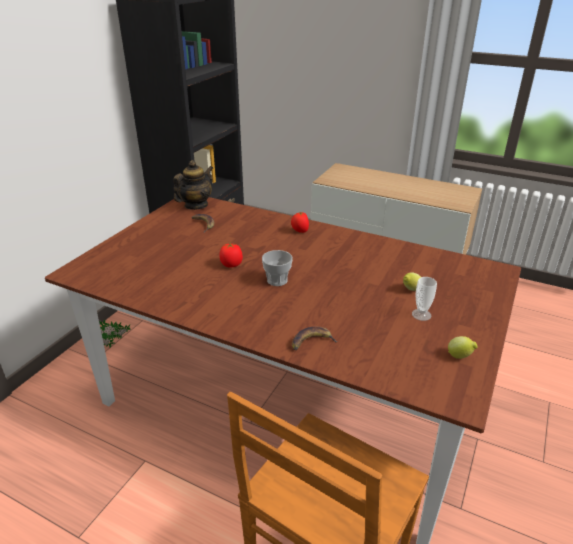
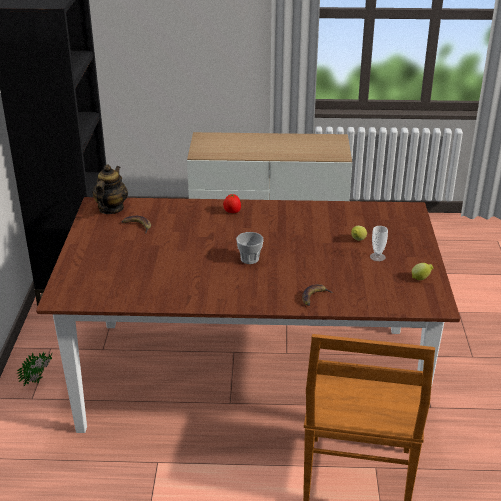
camera: 25 degrees left, 0 degrees up
(231, 265) = (199, 256): tomato -> none

